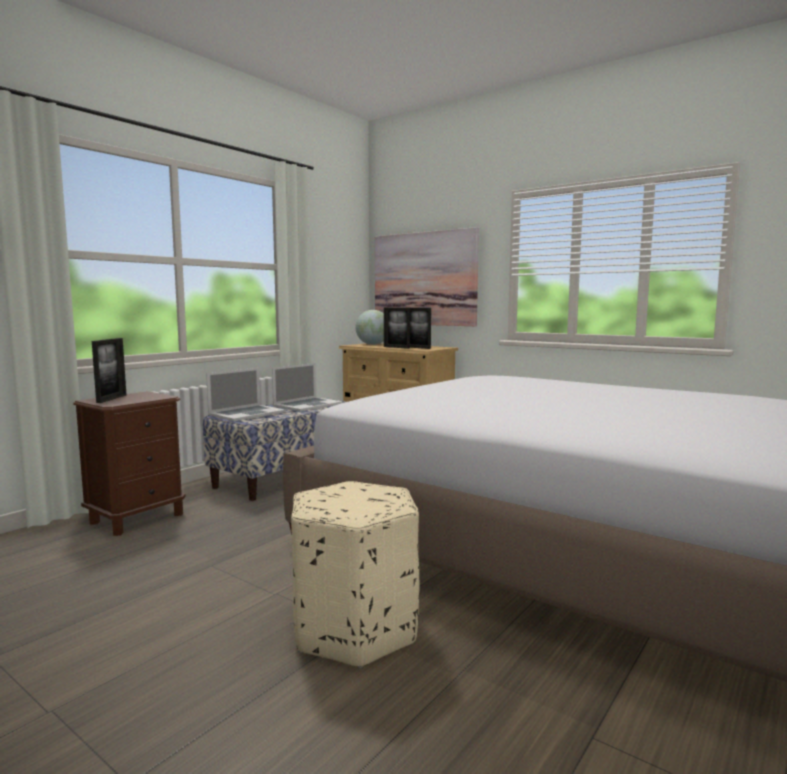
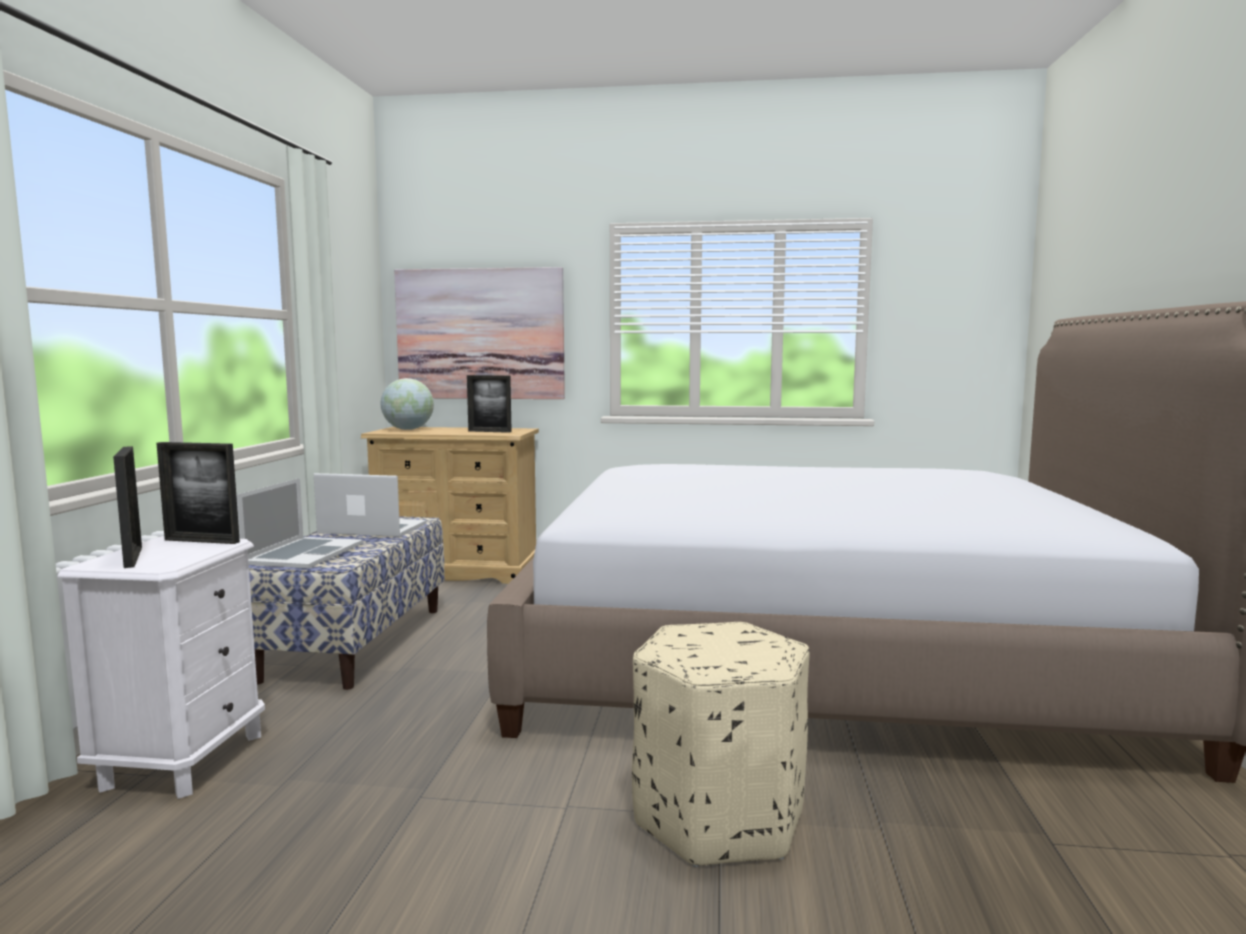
camera: 30 degrees left, 0 degrees up
(137, 518) = (183, 760): brown nightstand -> white nightstand
(307, 405) = (372, 528): laptop -> laptop turned 90 degrees counterclockwise
(396, 347) = (459, 432): picture frame -> picture frame (202, 541)

